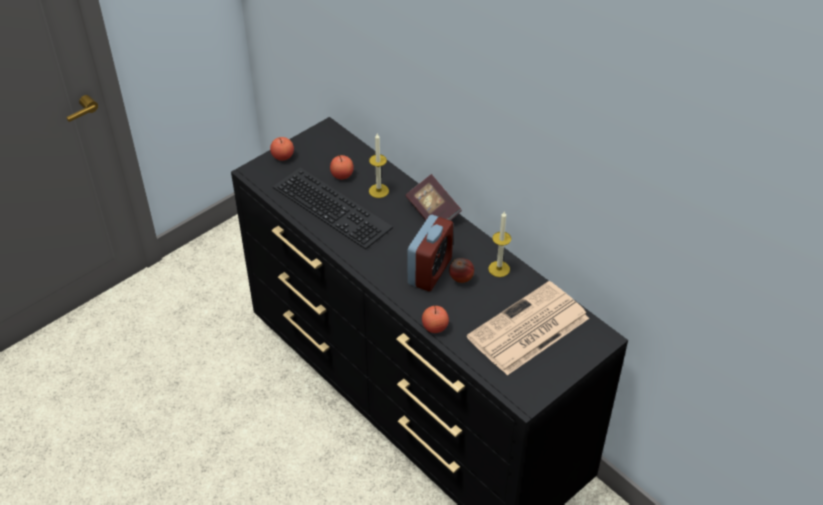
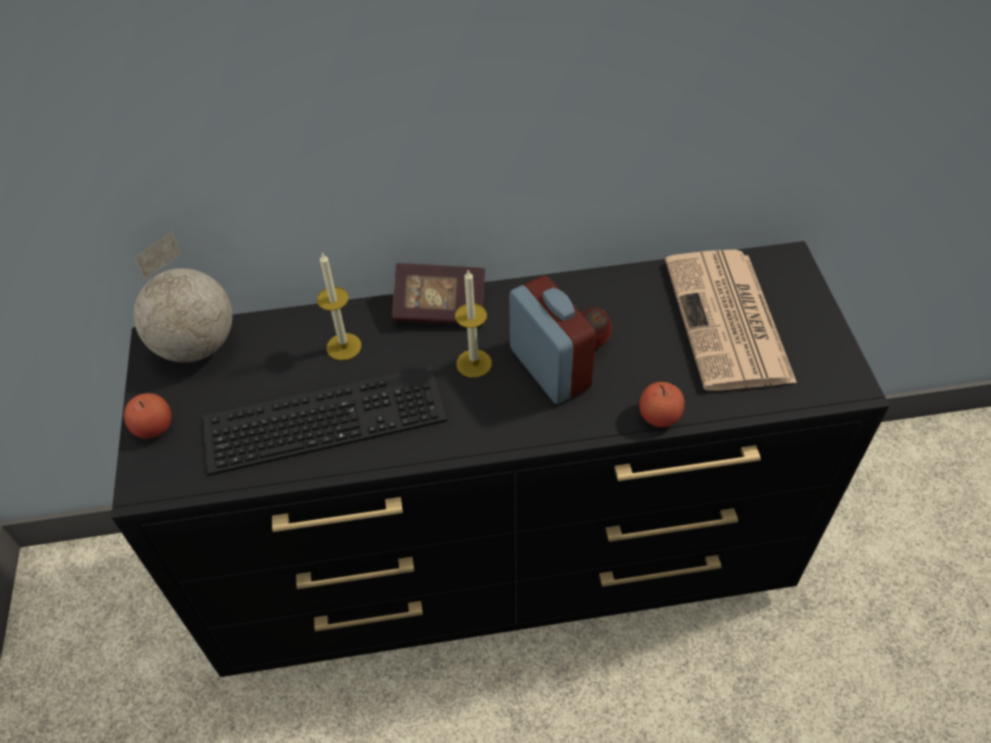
camera: 55 degrees left, 5 degrees up
(337, 143) = (197, 345): none -> globe
(342, 175) = (270, 373): apple -> none
(499, 269) = (601, 295): candle -> candle (474, 363)

